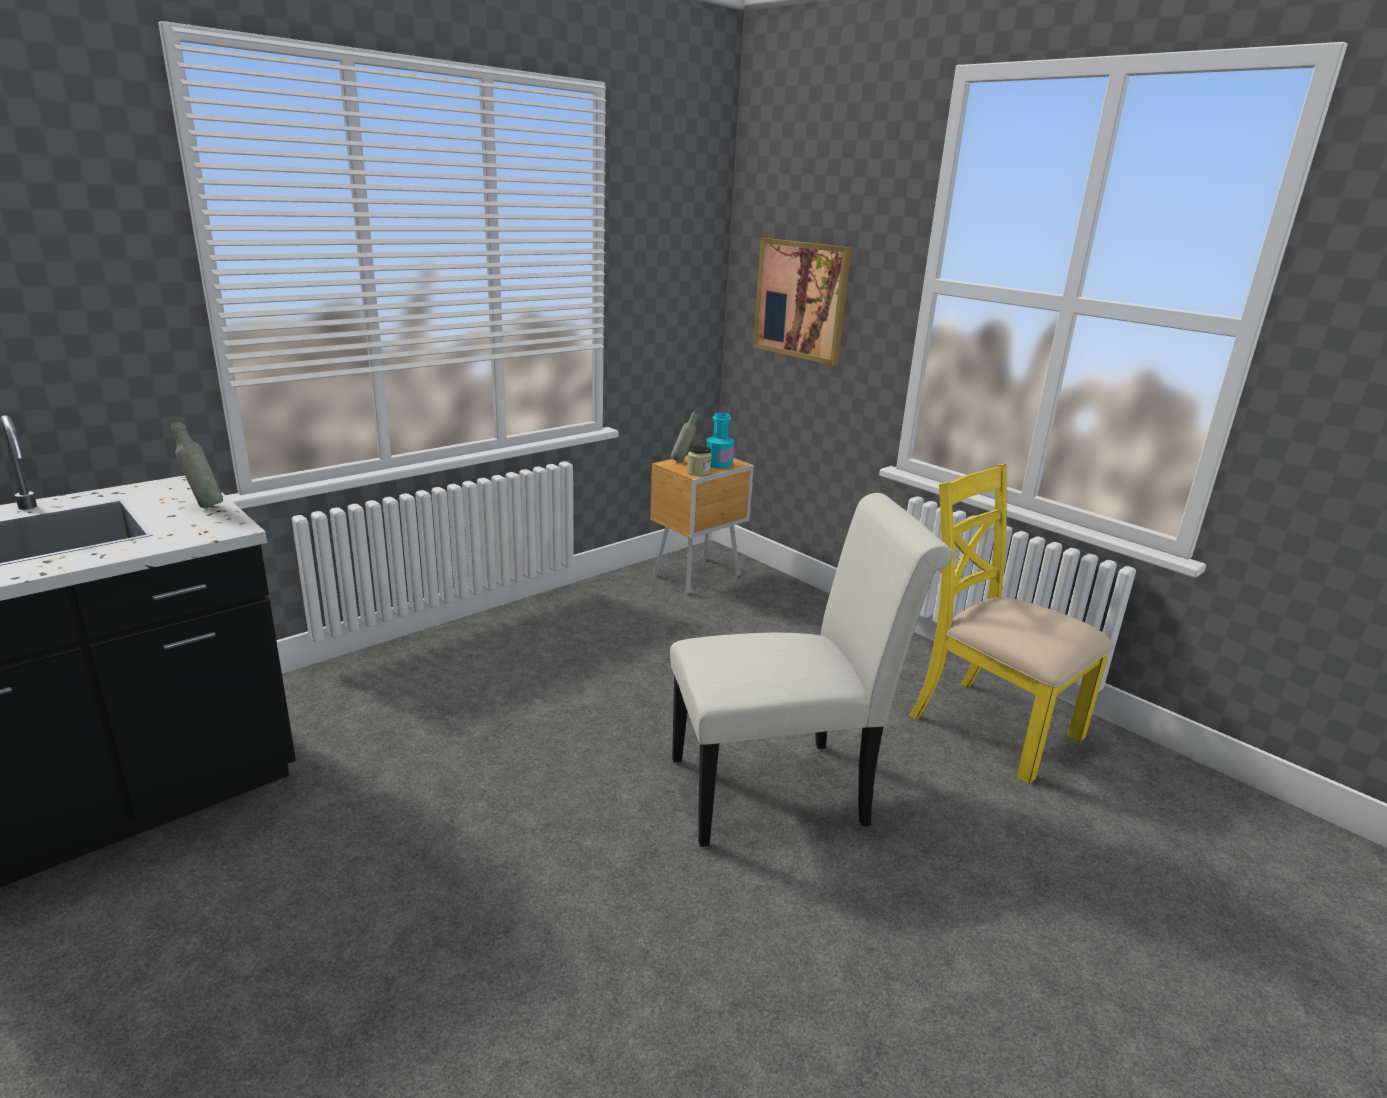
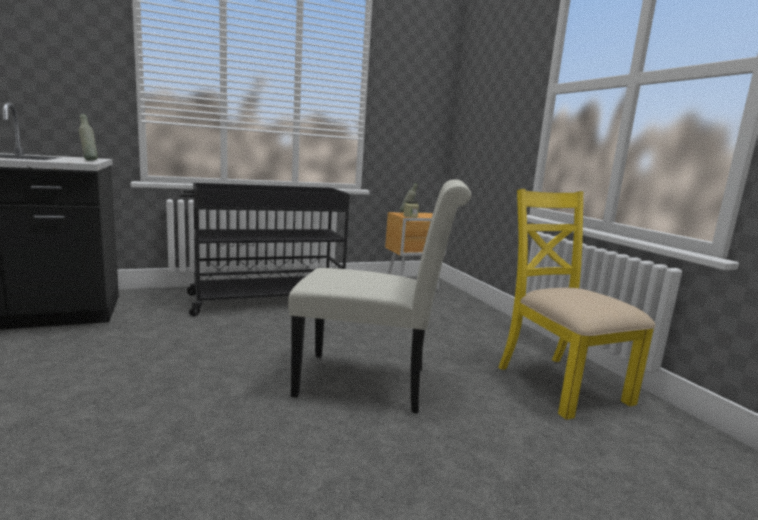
camera: 20 degrees right, 10 degrees down
(505, 658) = (267, 300): none -> black cart
(718, 465) = (427, 216): turquoise bottle -> none
(801, 300) = (485, 117): picture -> none

